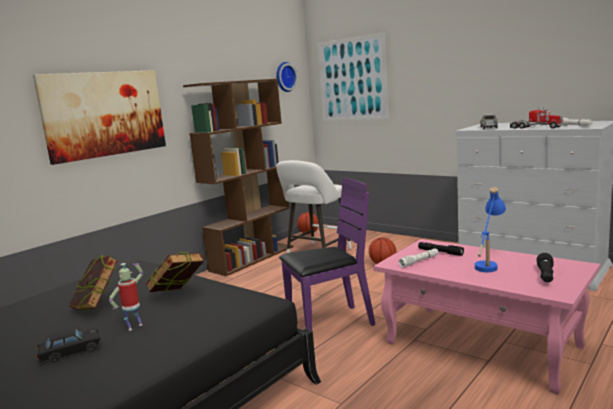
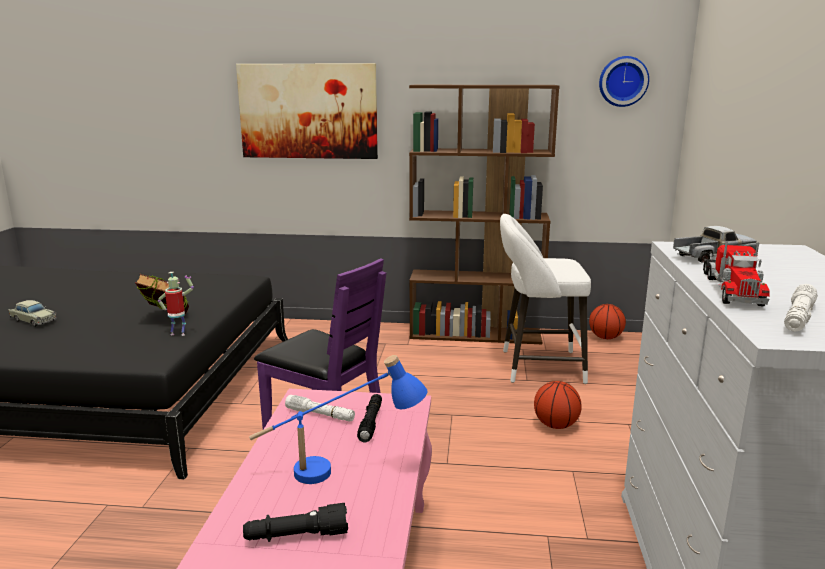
camera: 55 degrees right, 5 degrees up
(70, 352) = (33, 320): black toy car -> beige toy car
(98, 306) = (132, 299): book -> none
(134, 326) = (86, 325): toy robot -> toy robot (179, 334)
(352, 79) = (716, 99): picture -> none

